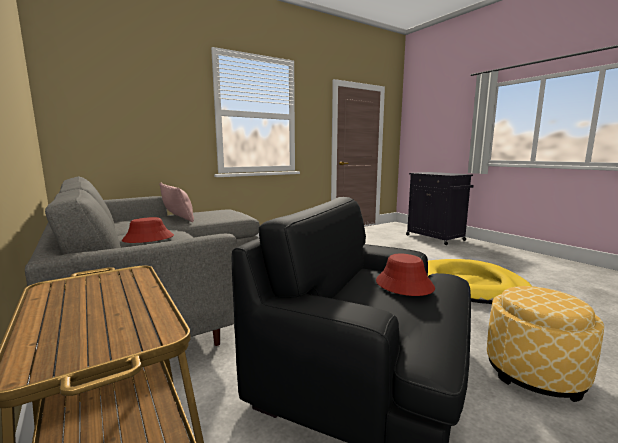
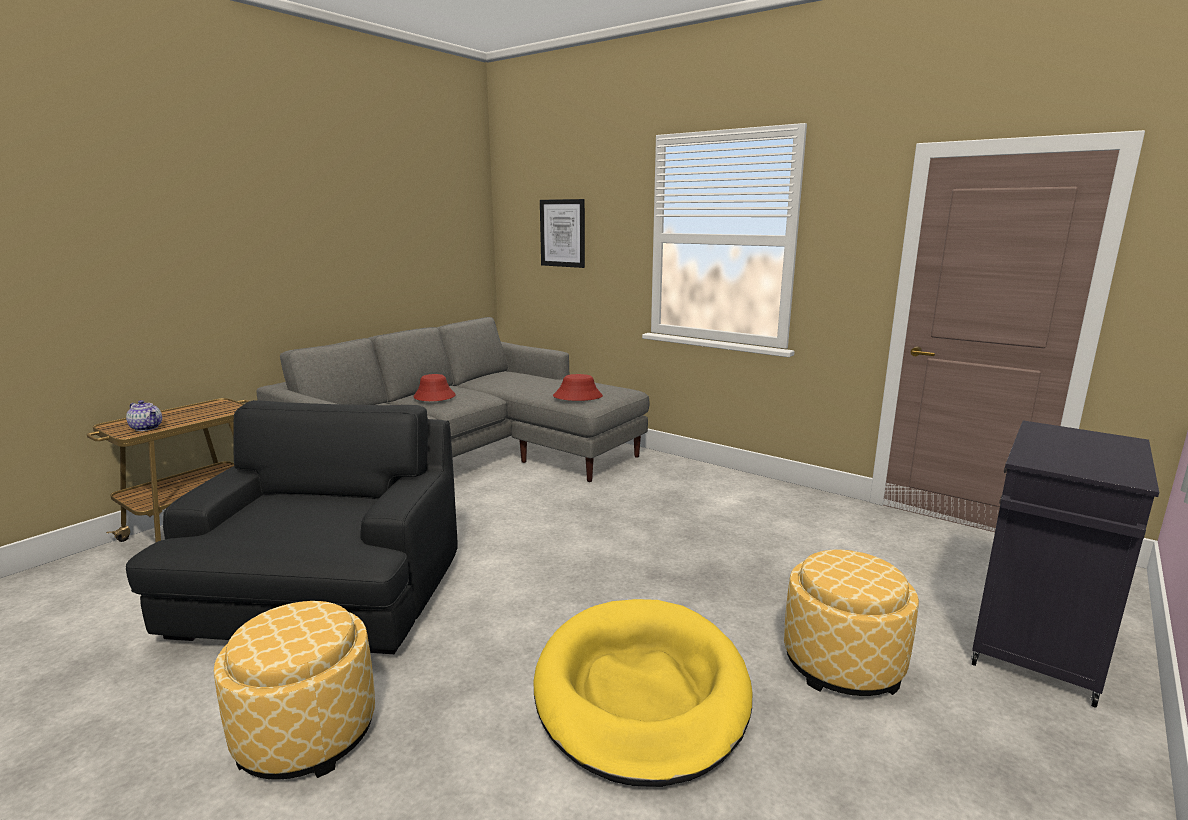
camera: 70 degrees right, 5 degrees up
(130, 324) = (147, 428): none -> teapot
(131, 105) = (562, 233): none -> picture
(178, 217) = (547, 384): pink pillow -> none
(404, 285) = (311, 521): red hat -> red hat (577, 396)
(446, 257) = (842, 663): none -> ottoman

